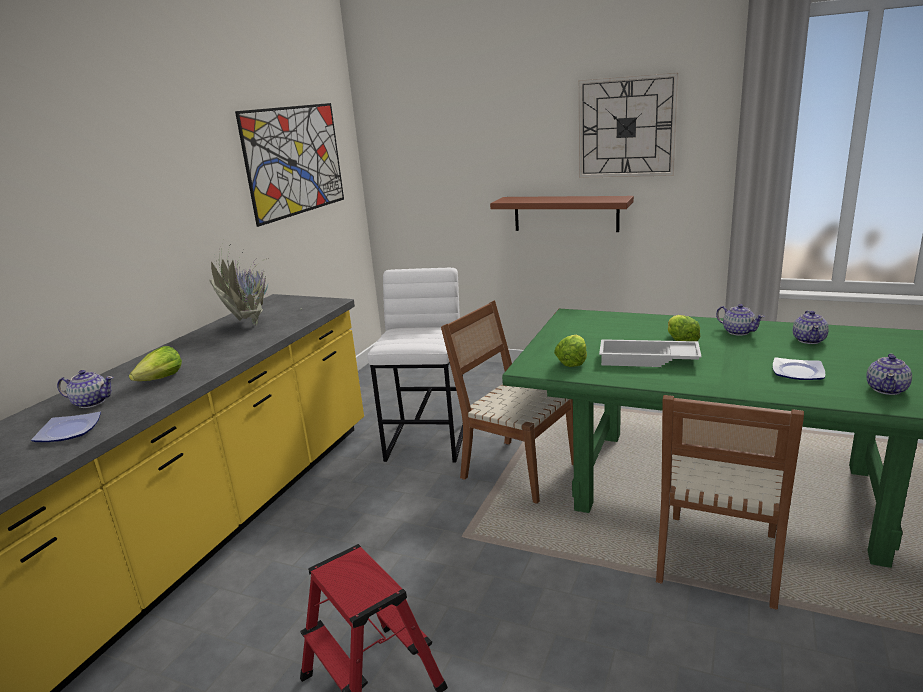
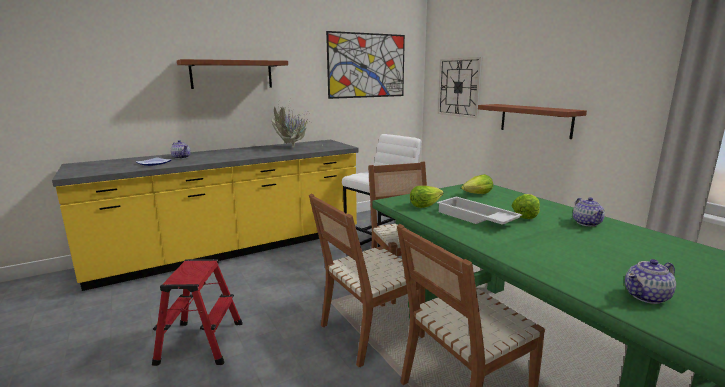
camera: 35 degrees right, 5 degrees down
(111, 217) = (232, 74): none -> brown shelf
(161, 379) = (217, 156): lettuce -> lettuce (477, 194)
(556, 551) = (367, 333): none -> chair
(626, 127) = (588, 53): wall clock -> wall clock (459, 87)
(796, 372) = (580, 258): plate -> none
(809, 340) = (644, 244): teapot -> none

